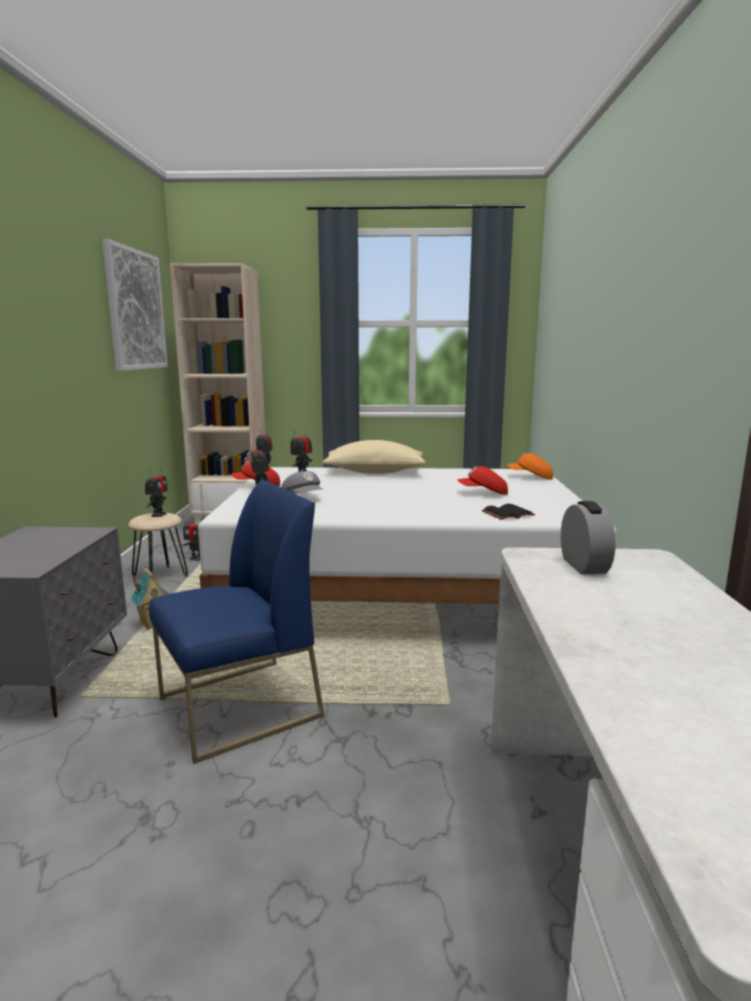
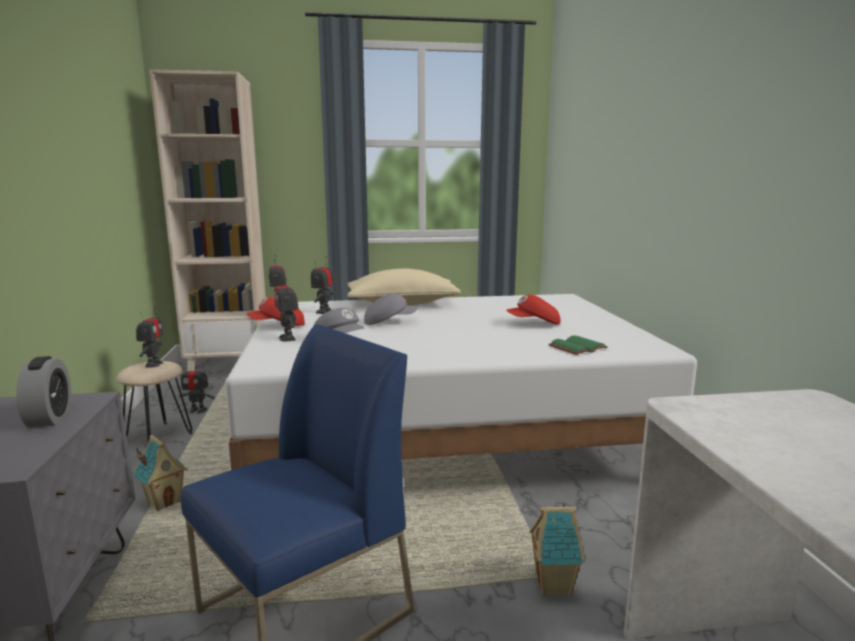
camera: 10 degrees left, 0 degrees up
(136, 310) = (110, 123): picture -> none
(353, 486) = (389, 322): none -> grey cap
(448, 711) = (555, 585): none -> toy house
(508, 514) = (578, 348): black book -> green book
(530, 477) = (568, 303): orange cap -> none
(584, 566) = (760, 419): alarm clock -> alarm clock (49, 418)

